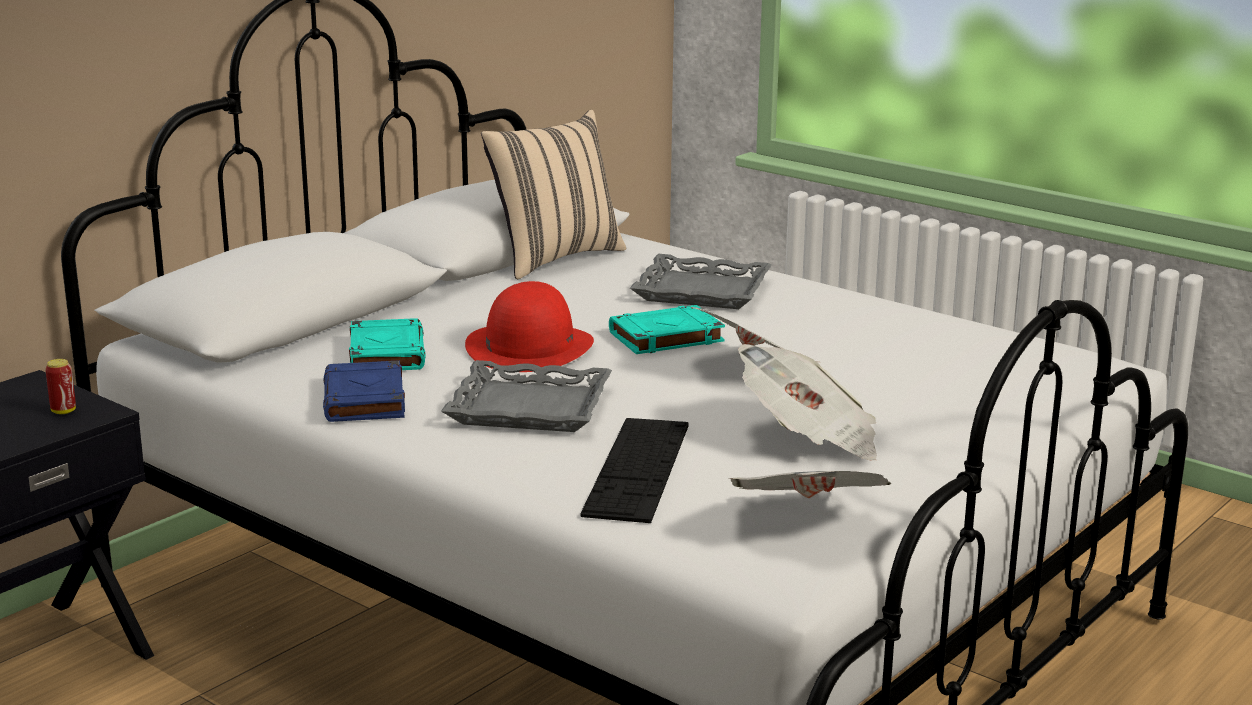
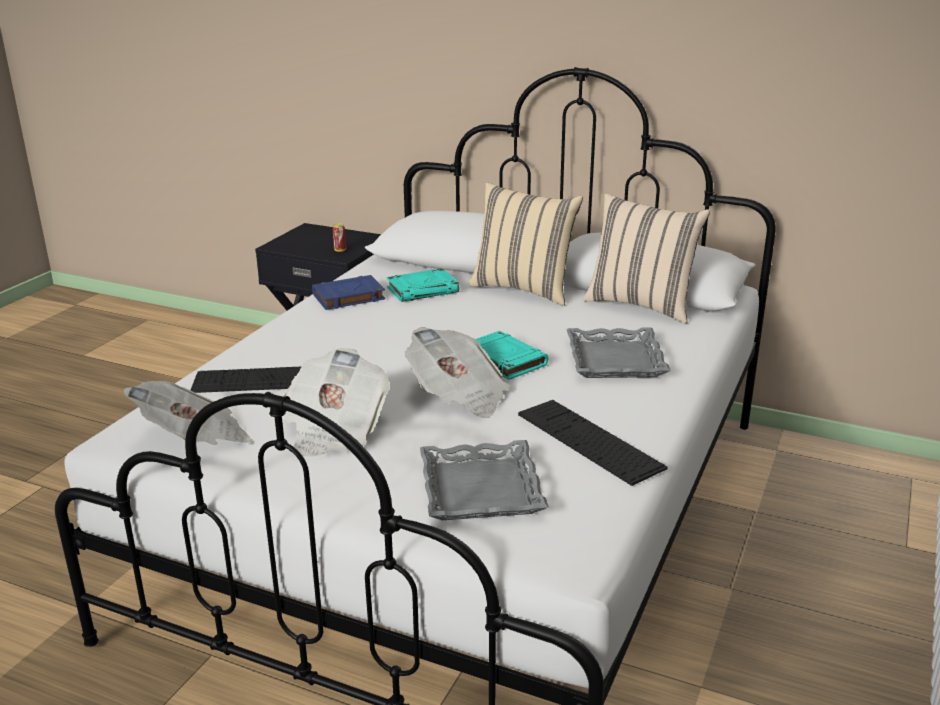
camera: 75 degrees right, 5 degrees up
(444, 301) = (524, 289): none -> beige pillow
(528, 408) = (353, 338): grey tray -> grey tray (479, 489)
(529, 347) = (458, 323): red hat -> none
(886, 328) = (589, 440): none -> keyboard

